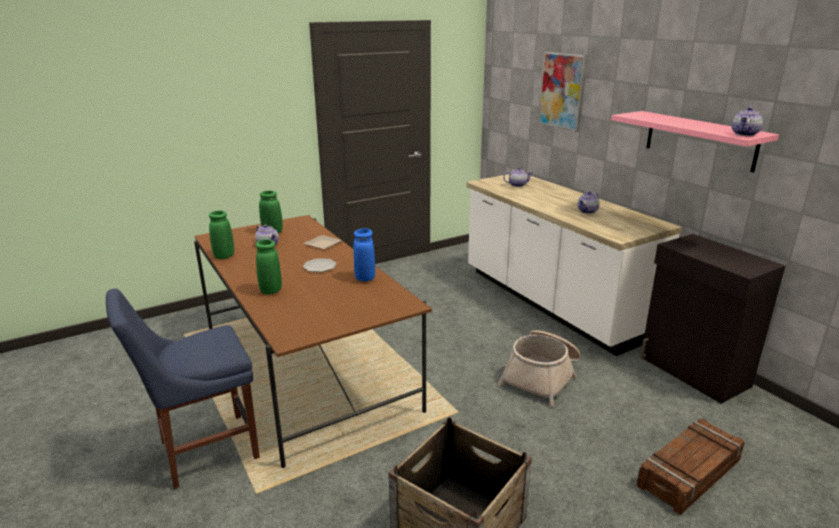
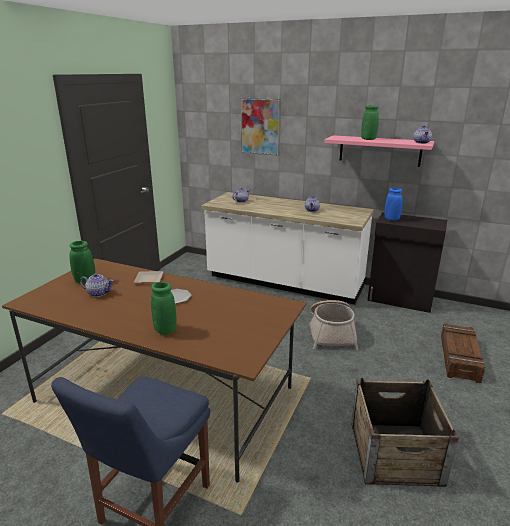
camera: 35 degrees left, 0 degrees up
(224, 256) = (69, 315): green vase -> green vase (368, 139)
(365, 278) = (226, 295): blue vase -> blue vase (391, 219)

